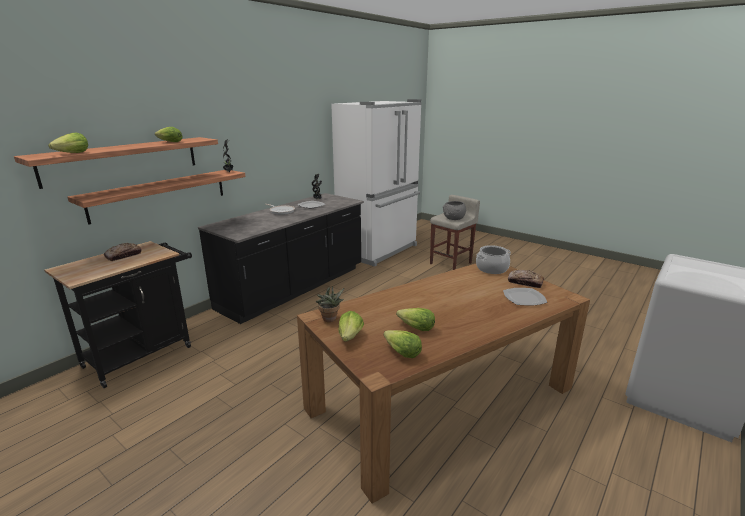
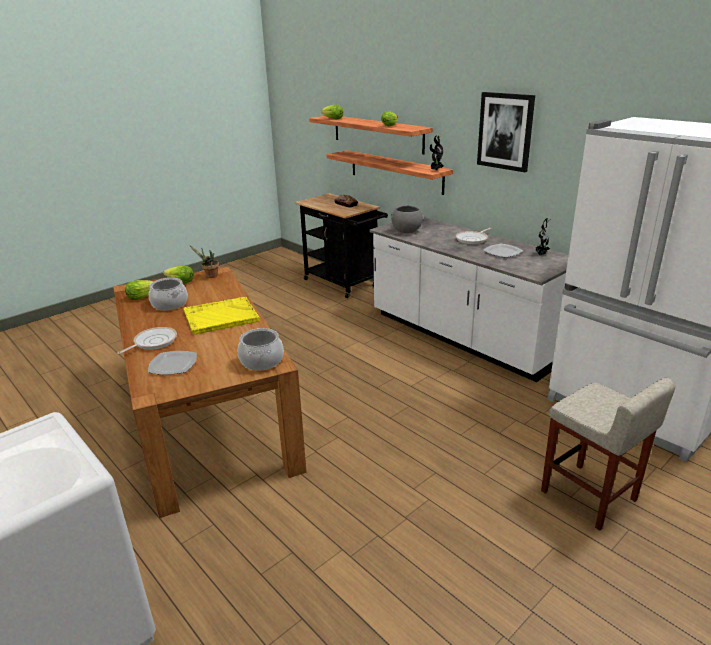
camera: 100 degrees right, 5 degrees up
(264, 126) = (505, 131): none -> picture
(294, 288) = (462, 337): black counter -> white counter
(416, 328) = (169, 304): lettuce -> cooking pot
(432, 295) = (220, 317): none -> yellow tray
(453, 219) = (586, 405): grey bowl -> grey bowl (406, 231)
(498, 316) = (153, 342): none -> frying pan
(525, 282) = (209, 375): bread -> none

